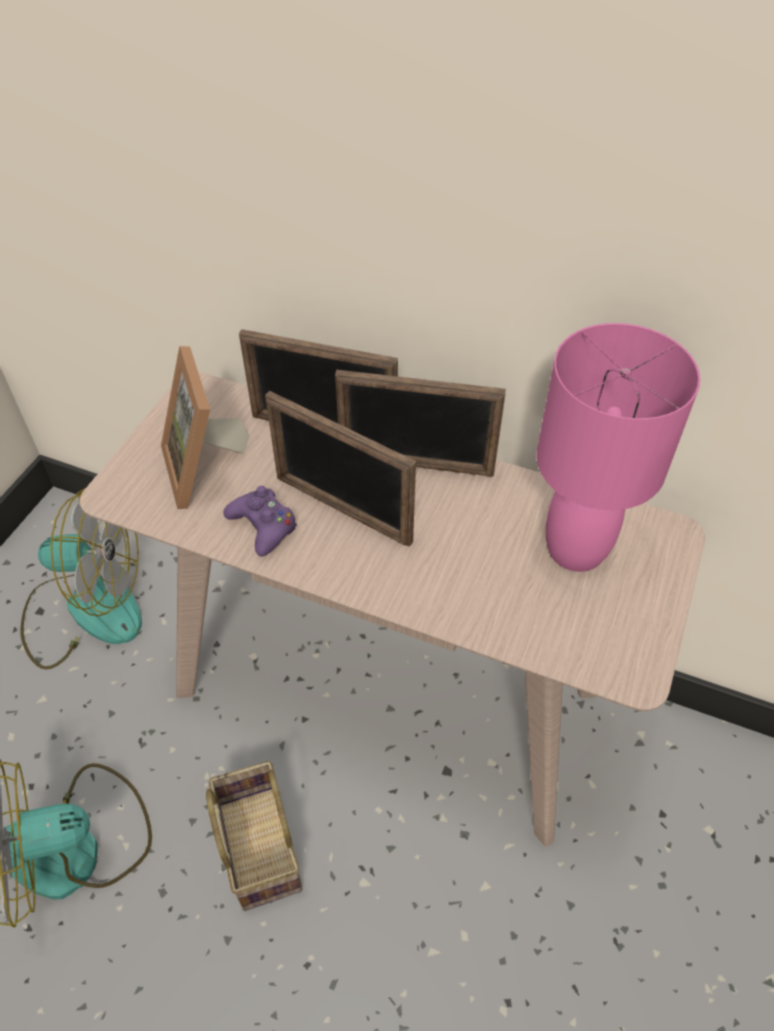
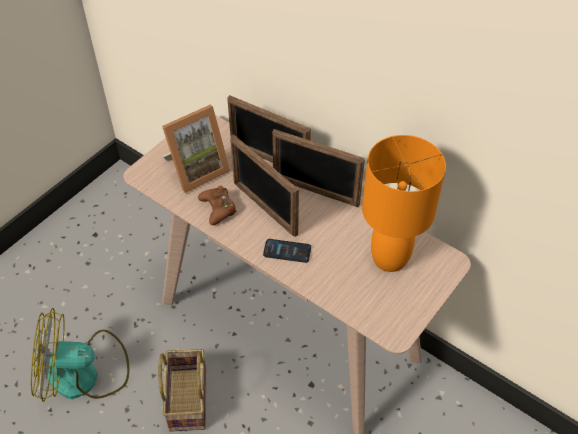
camera: 15 degrees right, 0 degrees up
(86, 609) = (122, 239): fan -> none
(206, 468) = (196, 169): picture frame -> picture frame turned 120 degrees counterclockwise
(263, 526) = (218, 208): purple game controller -> brown game controller
(404, 574) = (287, 251): none -> phone
(577, 549) = (390, 259): pink table lamp -> orange table lamp

